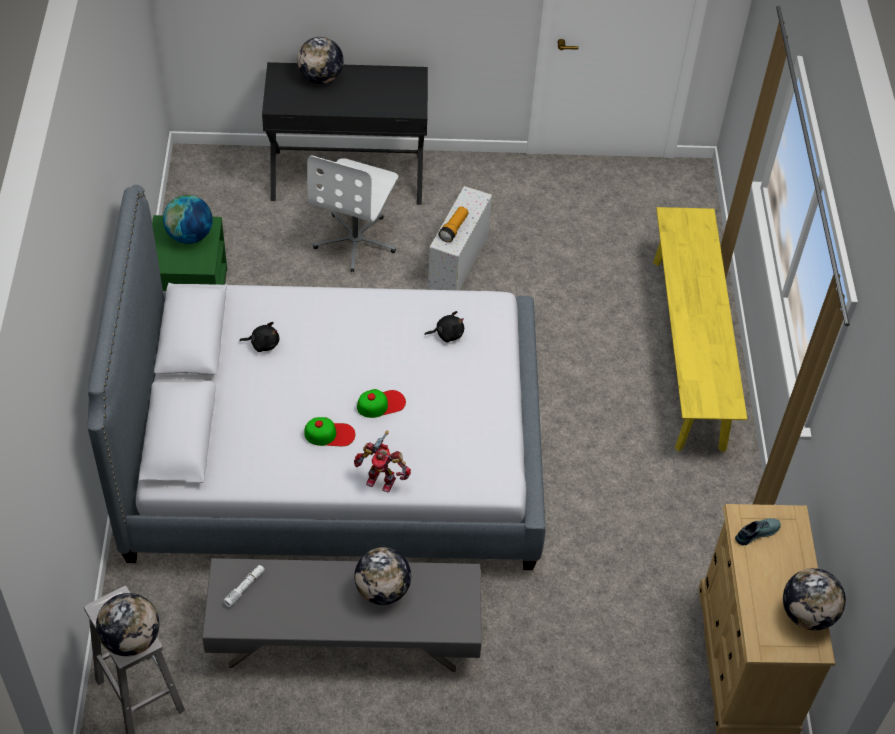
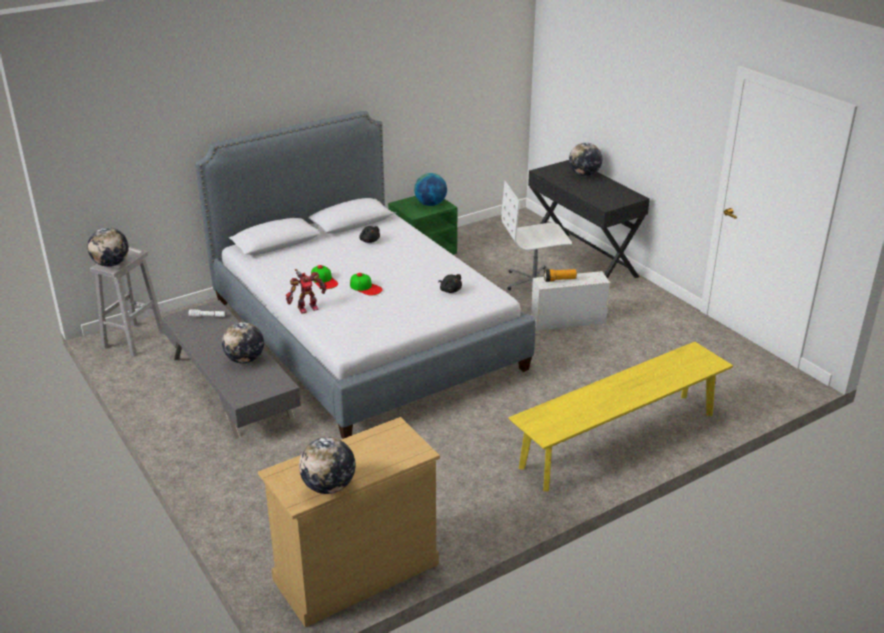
camera: 60 degrees right, 20 degrees down
(381, 479) = (307, 307): toy robot -> toy robot turned 105 degrees counterclockwise
(756, 532) = (386, 438): shoe -> none

